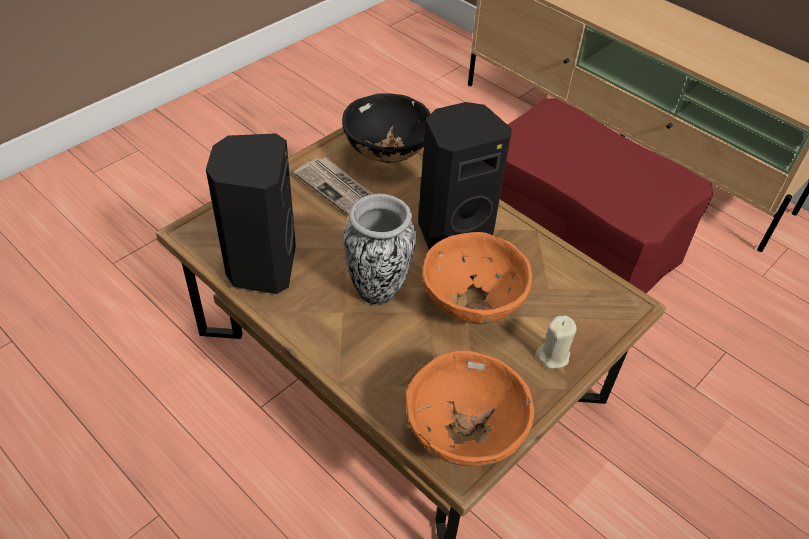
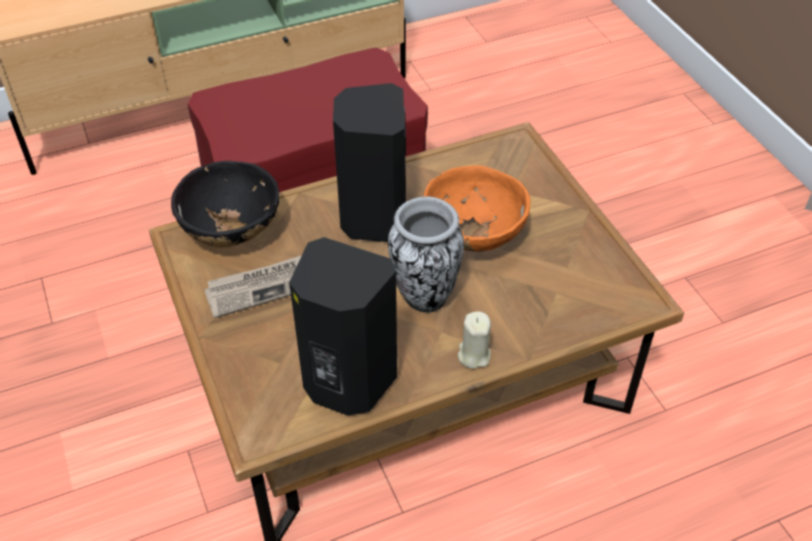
camera: 65 degrees left, 0 degrees up
(463, 434) = (614, 289): orange bowl -> none
(553, 355) = (552, 206): beige candle -> beige candle (473, 355)

